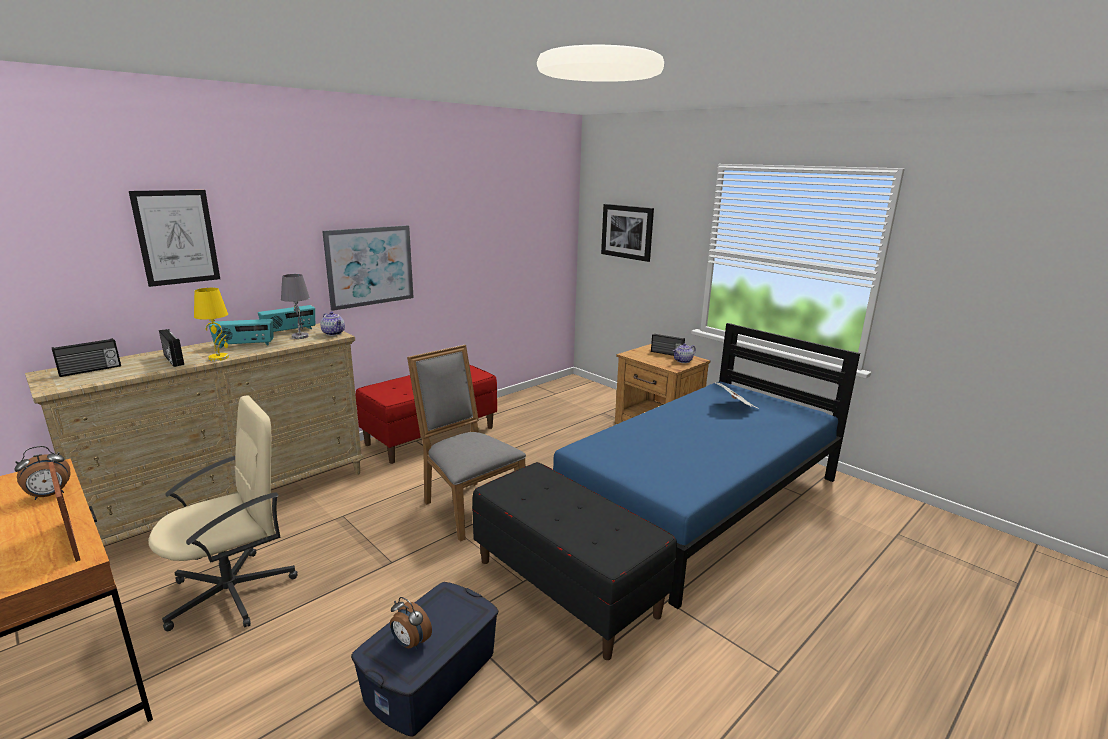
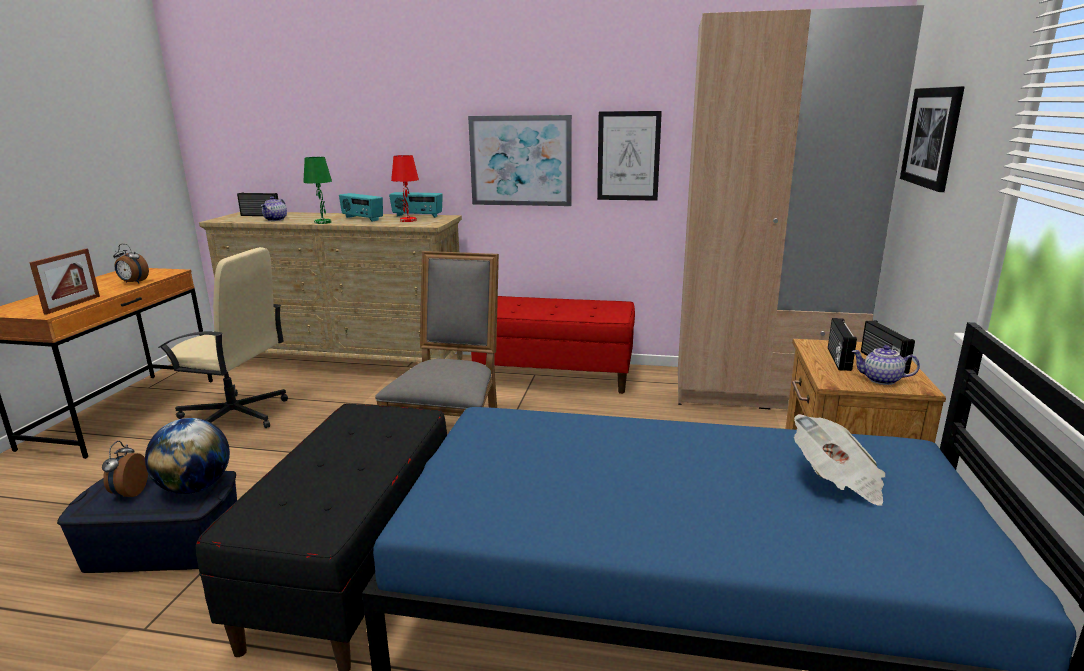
camera: 55 degrees right, 0 degrees up
(172, 360) = (303, 218): radio -> radio (837, 359)
(176, 237) = (342, 114): picture -> picture (628, 156)
(219, 358) = (323, 222): yellow table lamp -> green table lamp
(300, 336) = (408, 220): grey table lamp -> red table lamp
(334, 333) = (434, 223): teapot -> teapot (276, 219)
(447, 605) = (195, 487): none -> globe
(551, 397) = (759, 391): none -> beige wardrobe

